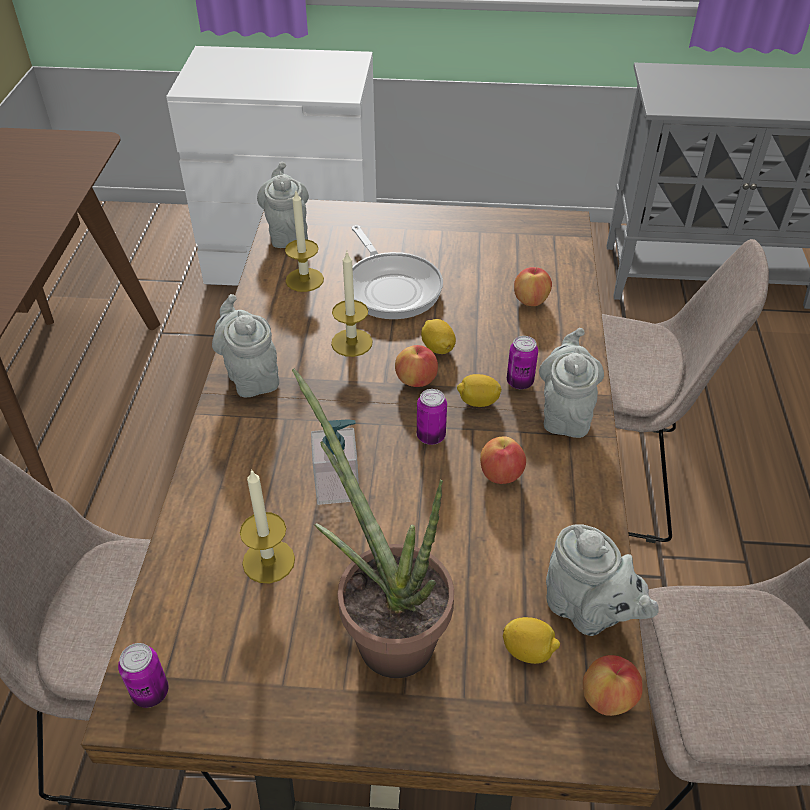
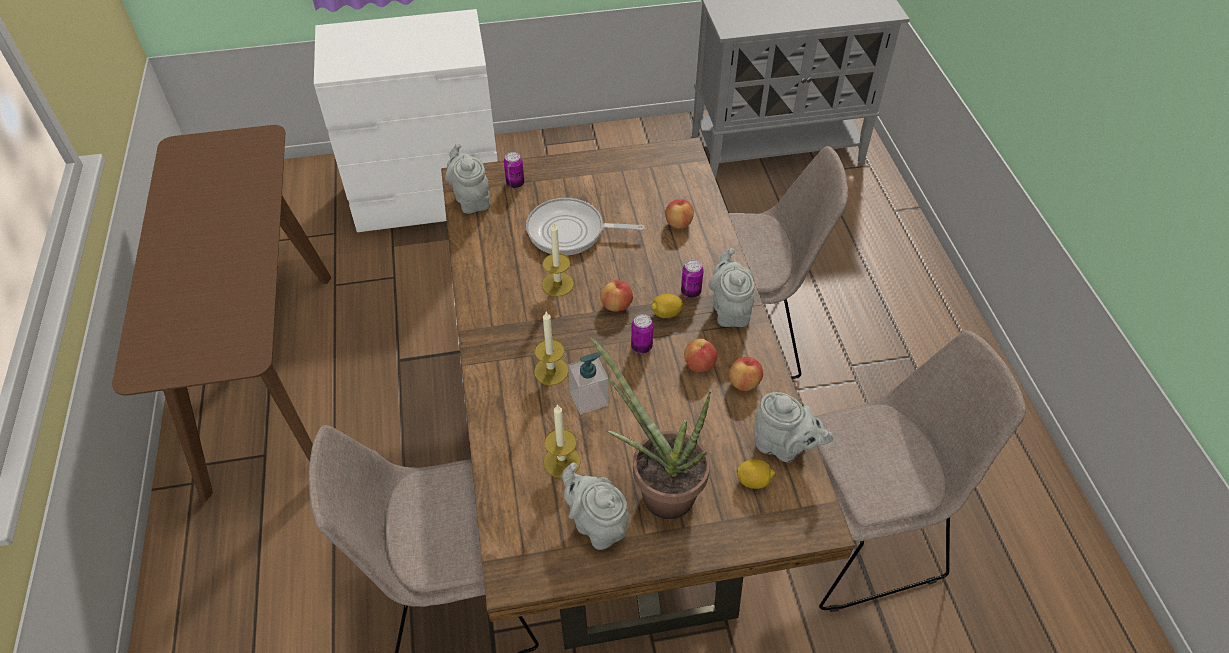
camera: 15 degrees left, 5 degrees up
(150, 692) = (519, 566): can -> can (515, 183)
(251, 376) = (492, 327): grey teapot -> grey teapot (597, 525)
(304, 280) = (501, 238): candle -> candle (551, 371)
(391, 287) = (570, 232): frying pan -> frying pan turned 135 degrees clockwise
(438, 348) = (623, 276): lemon -> none
(608, 698) = (810, 498): apple -> apple (744, 383)

